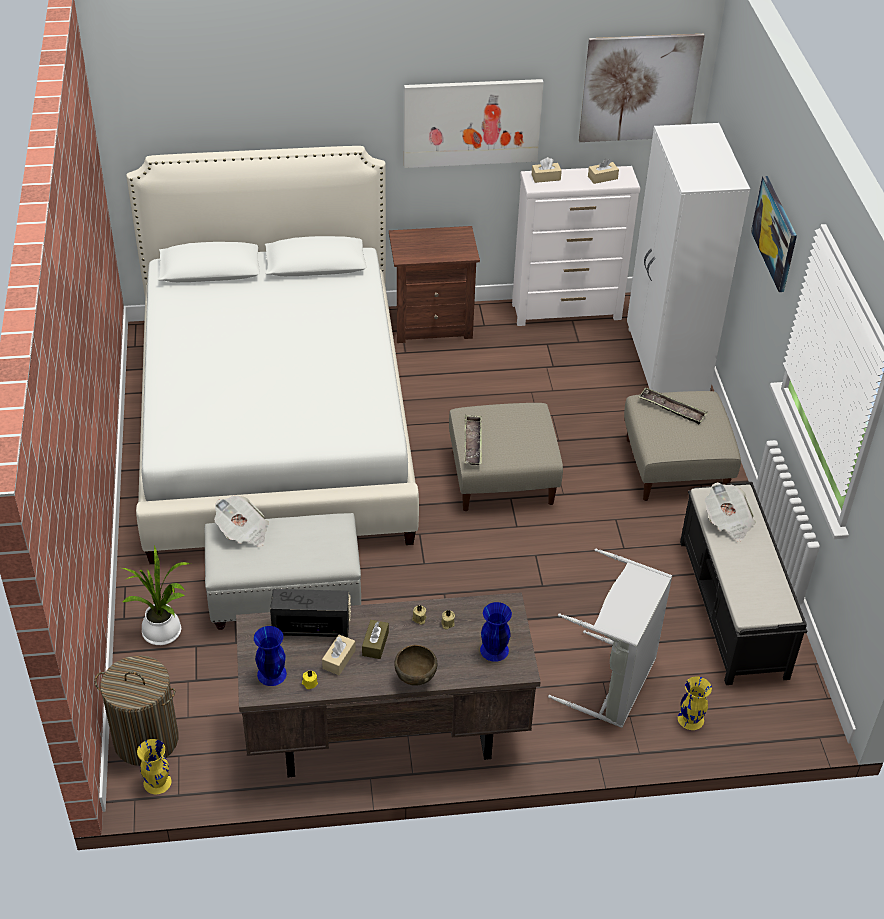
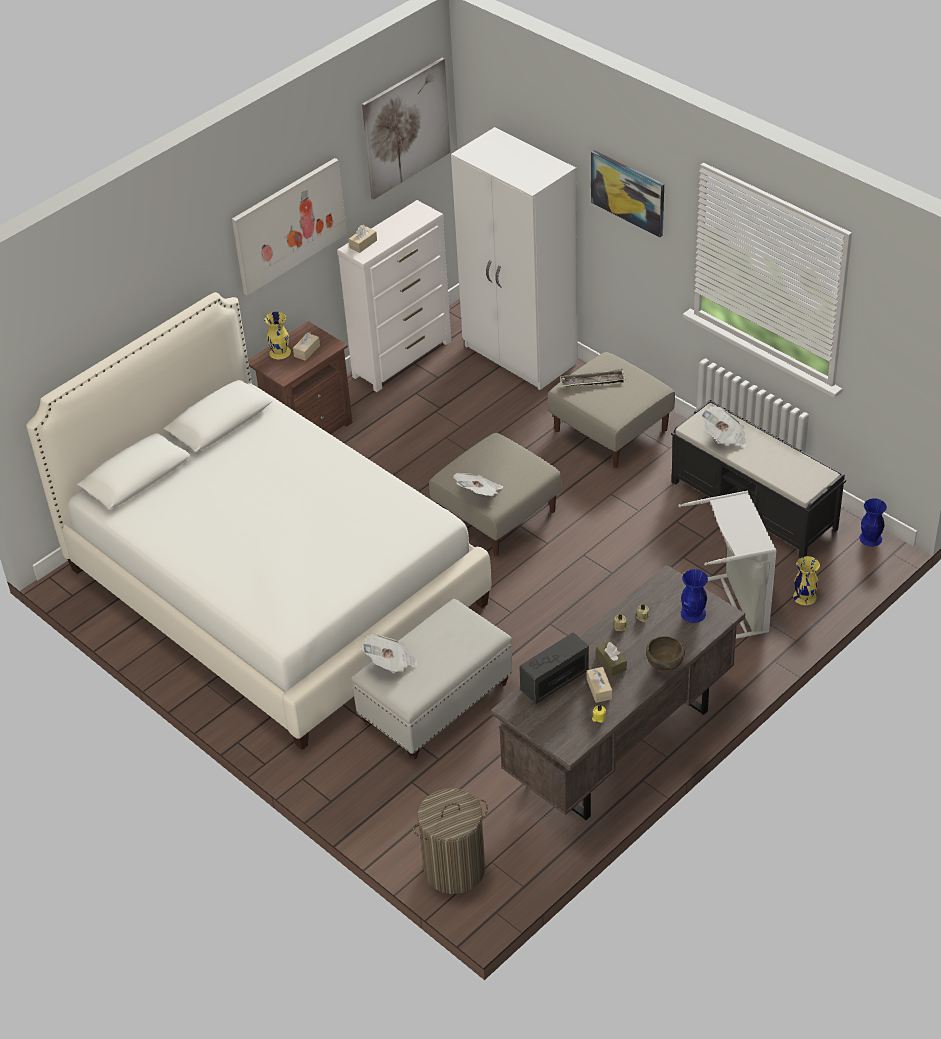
camera: 35 degrees left, 0 degrees up
(157, 782) = (498, 890): yellow vase -> yellow vase (280, 352)
(164, 633) = (376, 789): potted plant -> none
(271, 674) = (565, 730): blue vase -> blue vase (870, 538)
(473, 443) = (479, 493): tray -> newspaper
(602, 177) = (406, 221): beige tissue box -> beige tissue box (307, 351)

